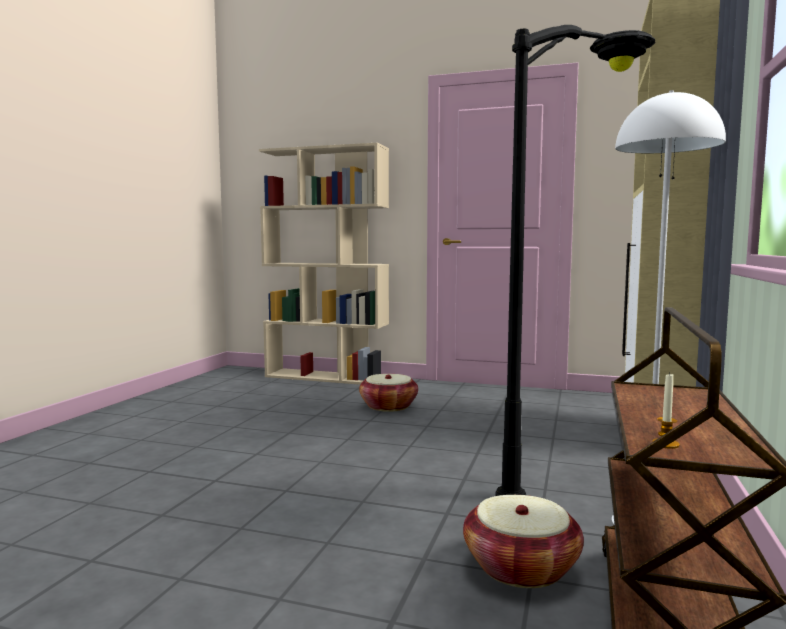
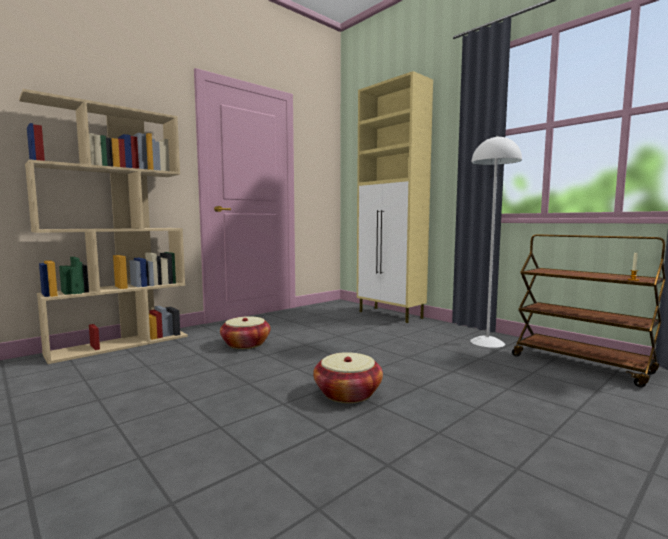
camera: 60 degrees left, 0 degrees up
(521, 567) = (523, 372): basket -> basket (348, 393)
(579, 478) = (428, 338): black floor lamp -> none

